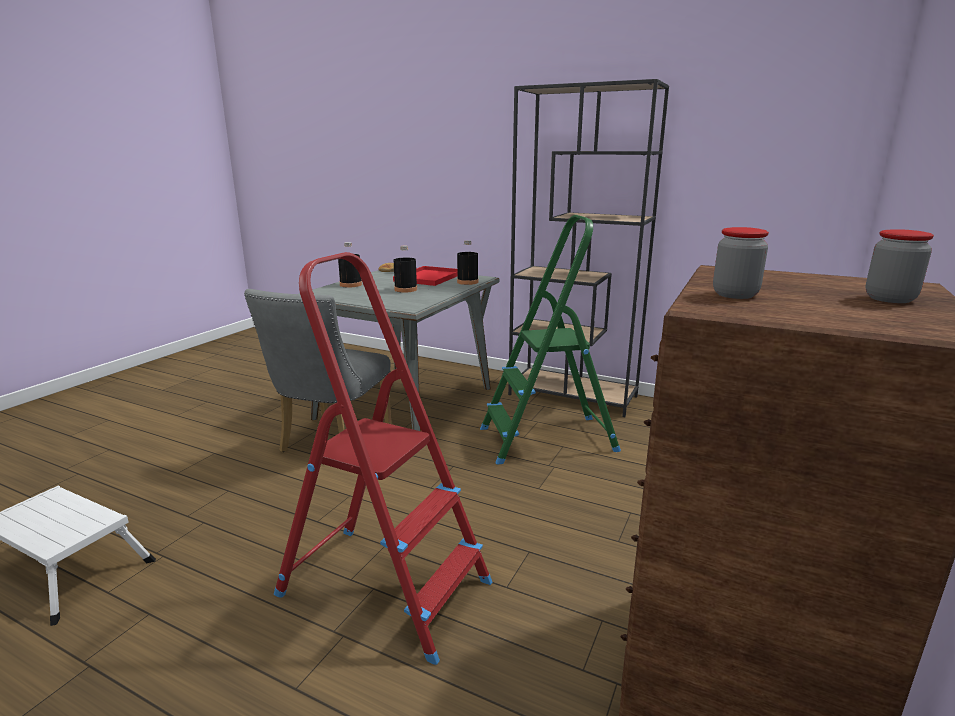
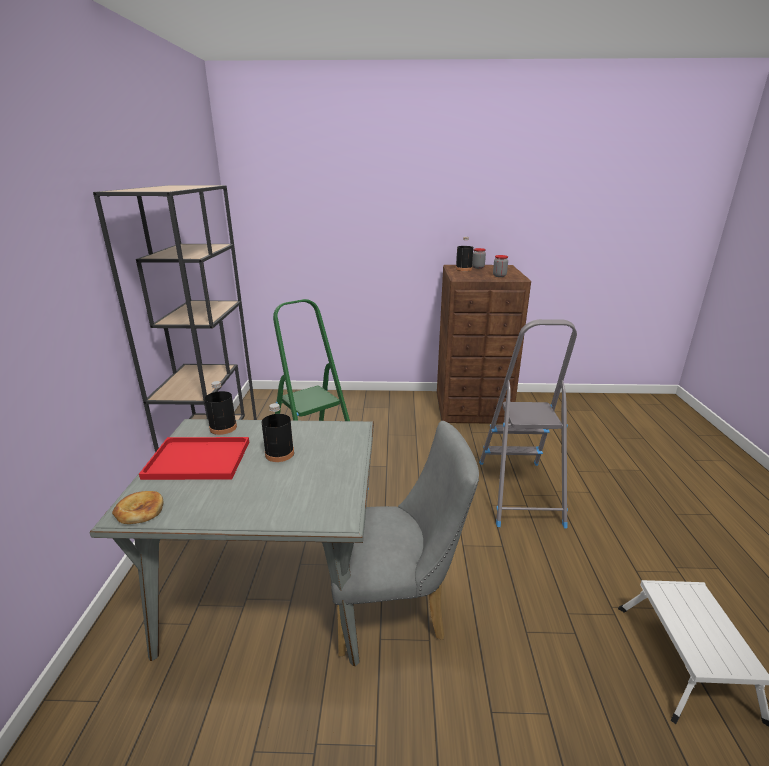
camera: 115 degrees left, 5 degrees up
(351, 285) = (268, 506): black bottle -> black bottle (463, 269)
(386, 588) = (518, 490): red step ladder -> grey step ladder

